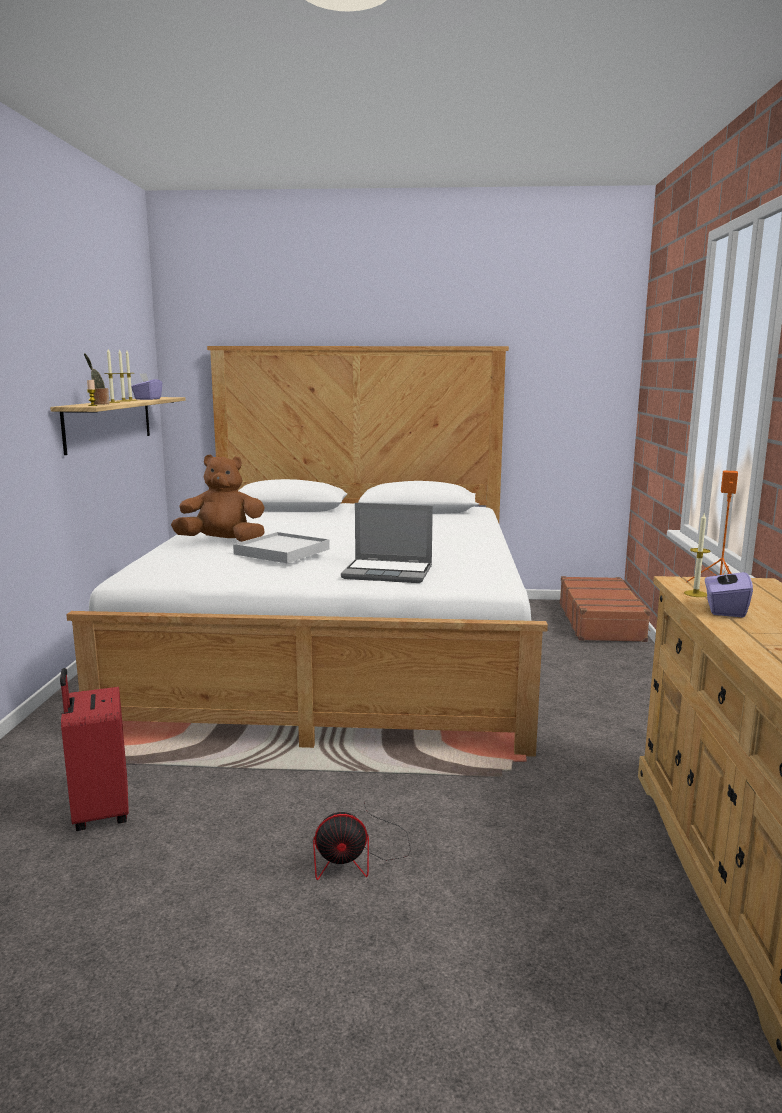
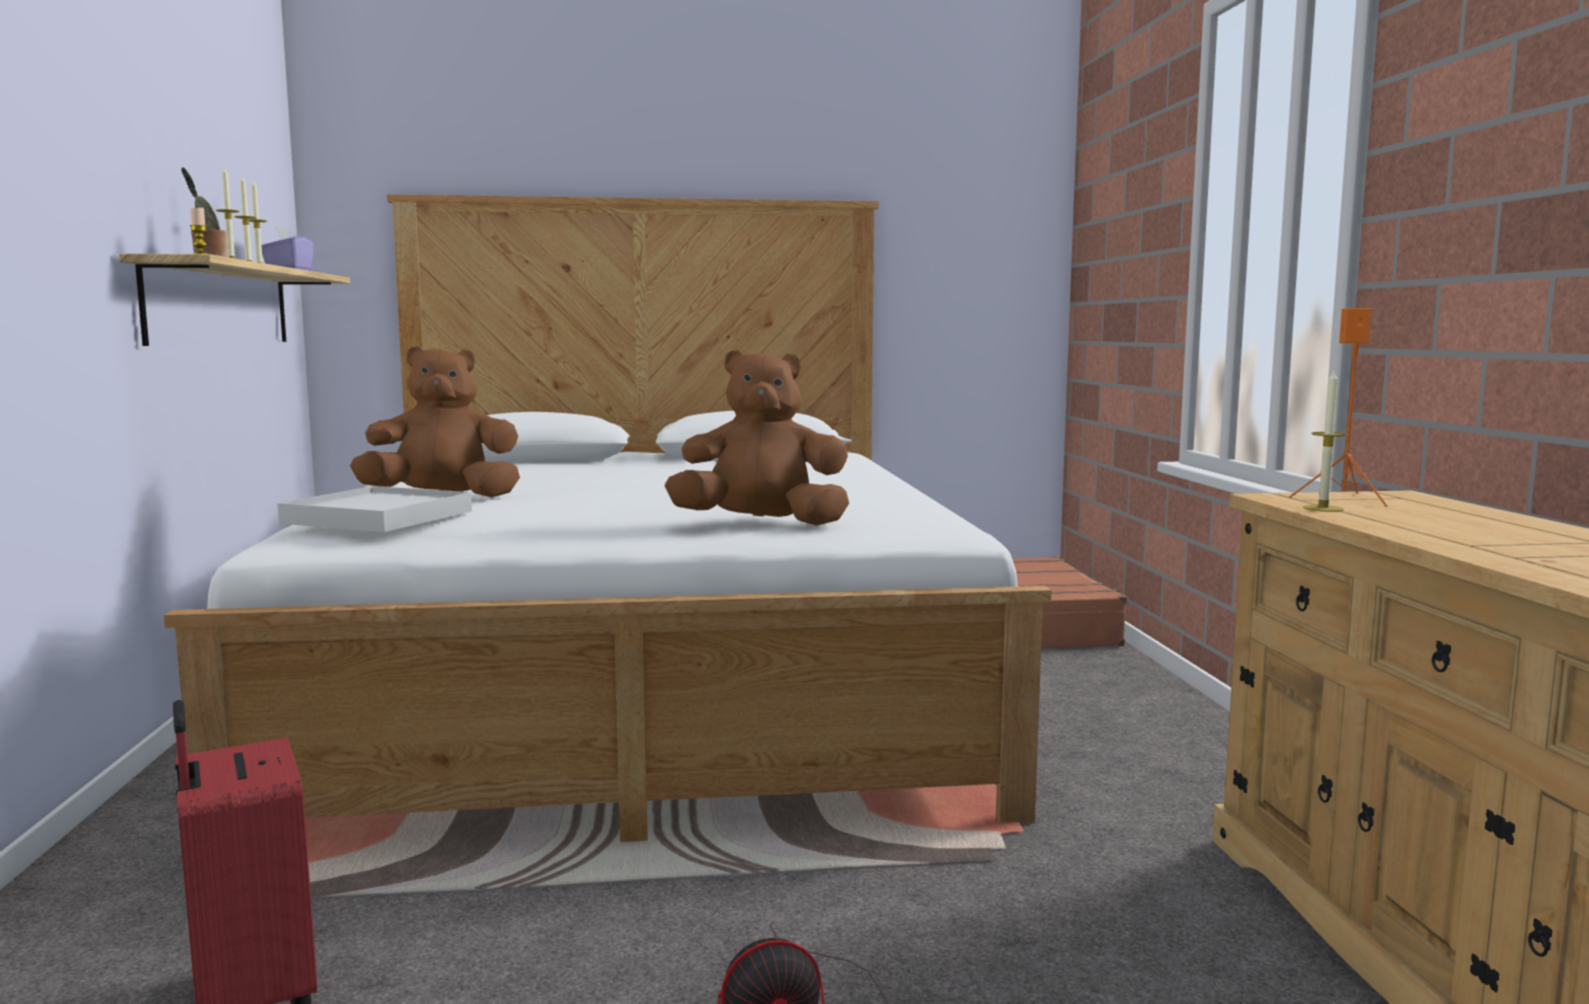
camera: 10 degrees left, 5 degrees down
(282, 552) = (560, 503): white tray -> white tray (377, 517)
(389, 573) = (762, 524): laptop -> brown plush toy
(724, 609) = (1394, 523): purple tissue box -> none

